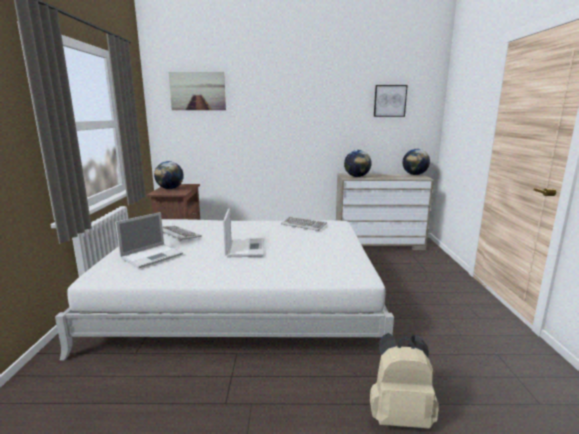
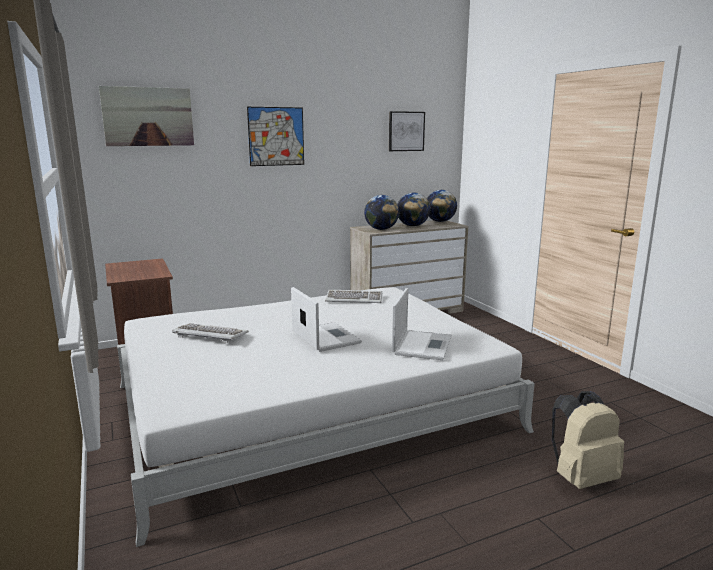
camera: 25 degrees left, 0 degrees up
(152, 256) = (213, 368): laptop -> laptop (422, 345)
(170, 189) = (130, 270): globe -> globe (412, 226)
(283, 104) = (276, 136): none -> picture

